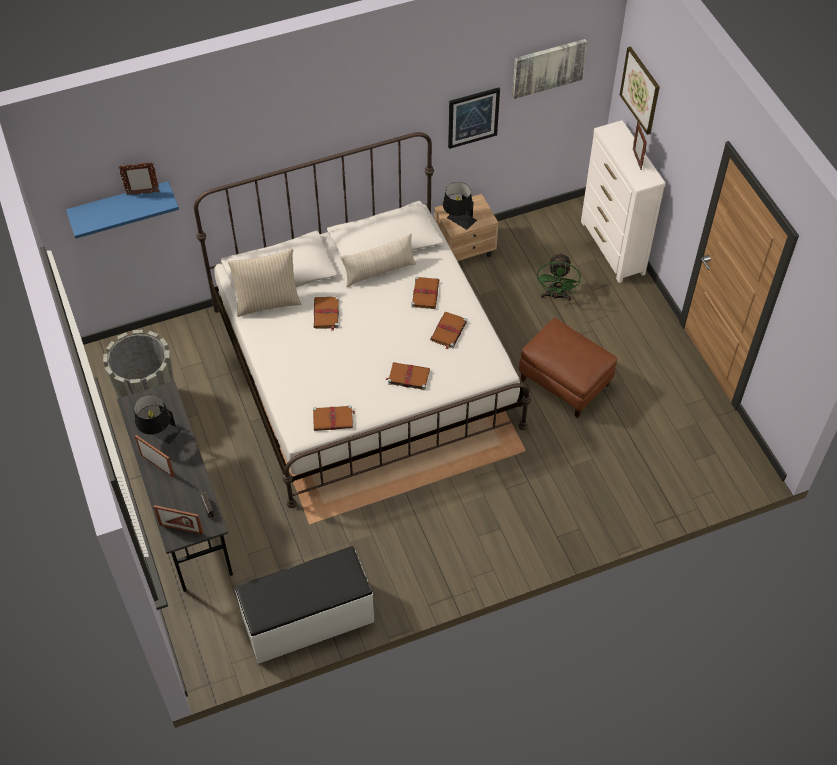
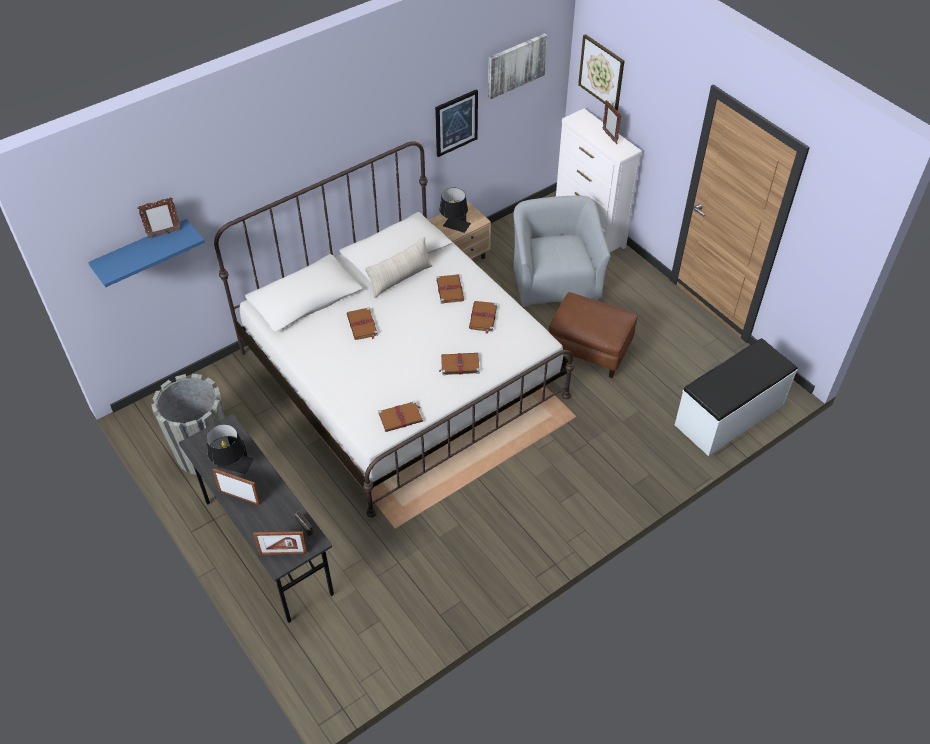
camera: 15 degrees left, 5 degrees down
(267, 302) = (302, 326): beige pillow -> none
(308, 620) = (423, 620): white bench -> white bench (730, 415)
(556, 296) = (555, 280): green fan -> grey armchair

